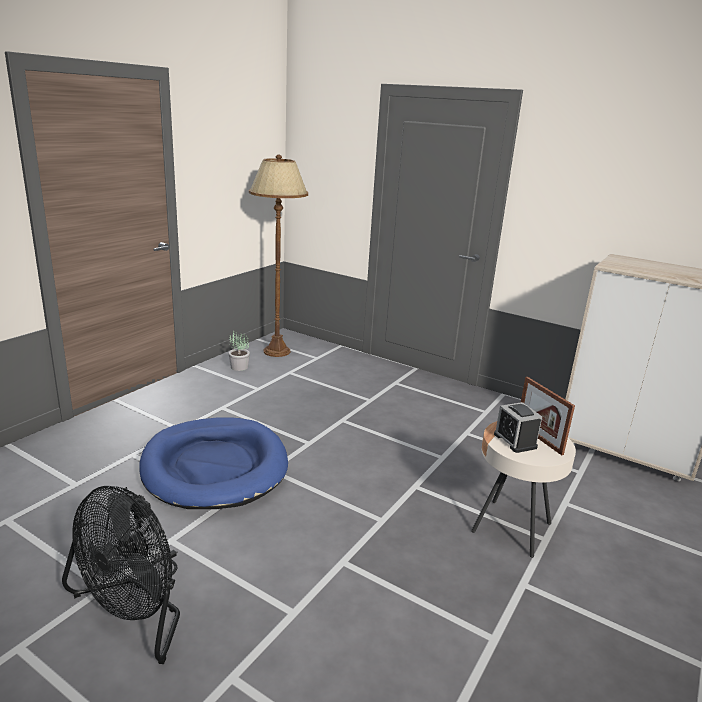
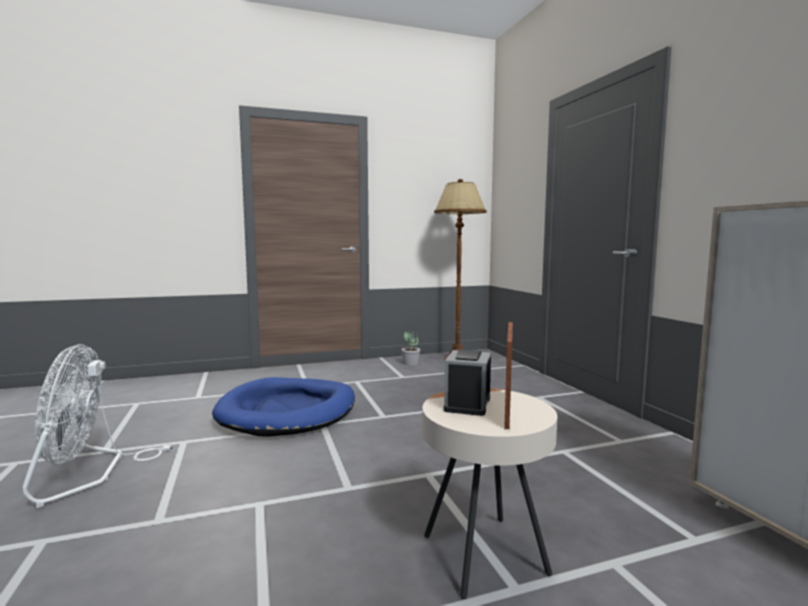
camera: 40 degrees right, 15 degrees down
(137, 607) = (94, 469): black fan -> white fan

